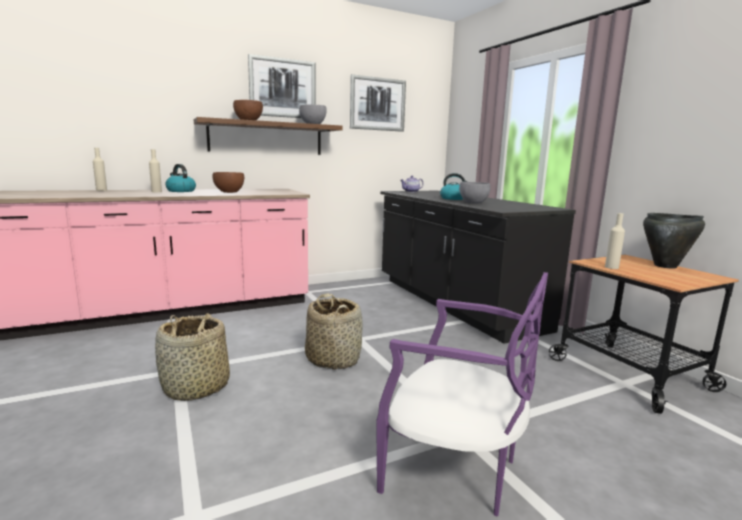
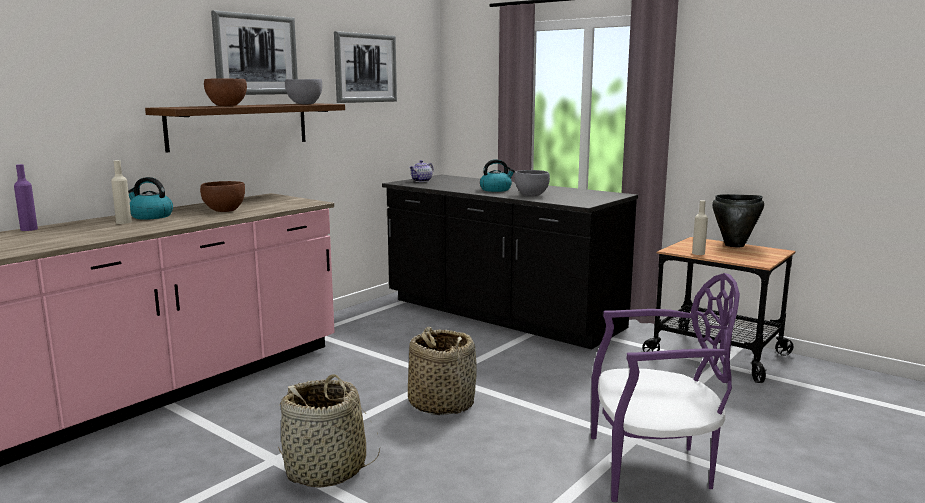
camera: 25 degrees left, 0 degrees up
(101, 190) = (29, 229): beige bottle -> purple bottle

